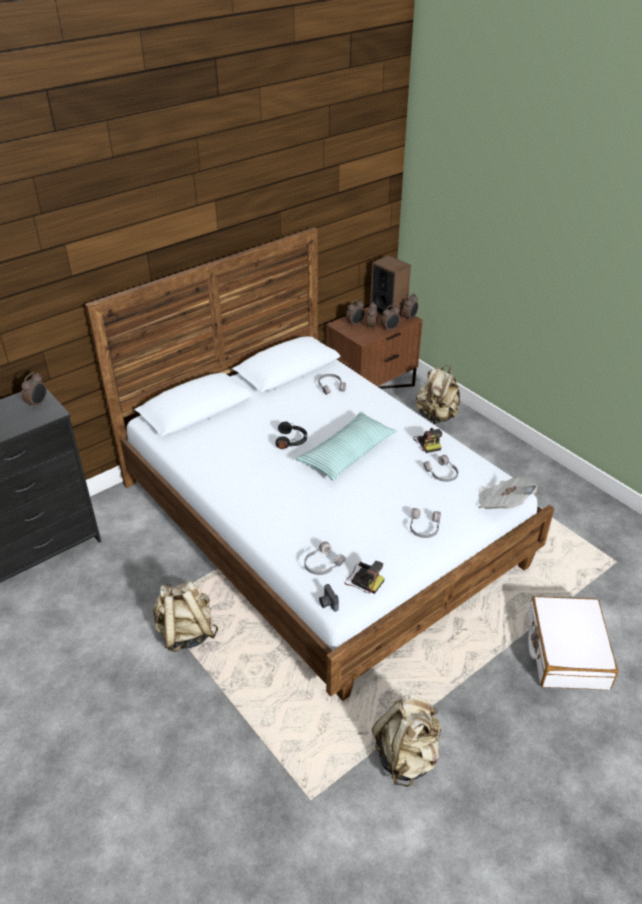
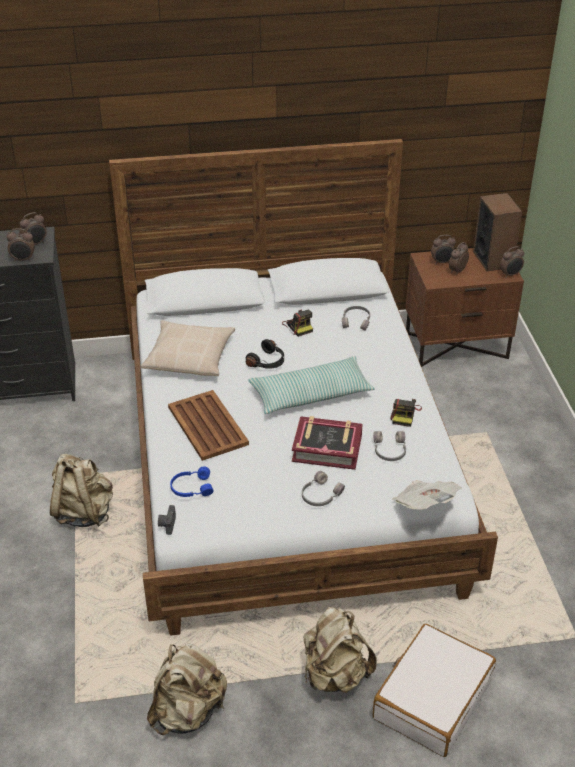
camera: 30 degrees right, 0 degrees up
(224, 459) = (189, 357): none -> beige pillow
(291, 509) = (208, 426): none -> brown tray
(322, 564) = (191, 487): grey headphones -> blue headphones
(363, 580) = (217, 518): camera -> camera (298, 326)
(390, 329) = (475, 280): alarm clock -> alarm clock (23, 259)
(396, 489) = (327, 448): none -> book
(436, 416) = (505, 401): beige backpack -> beige backpack (335, 674)

